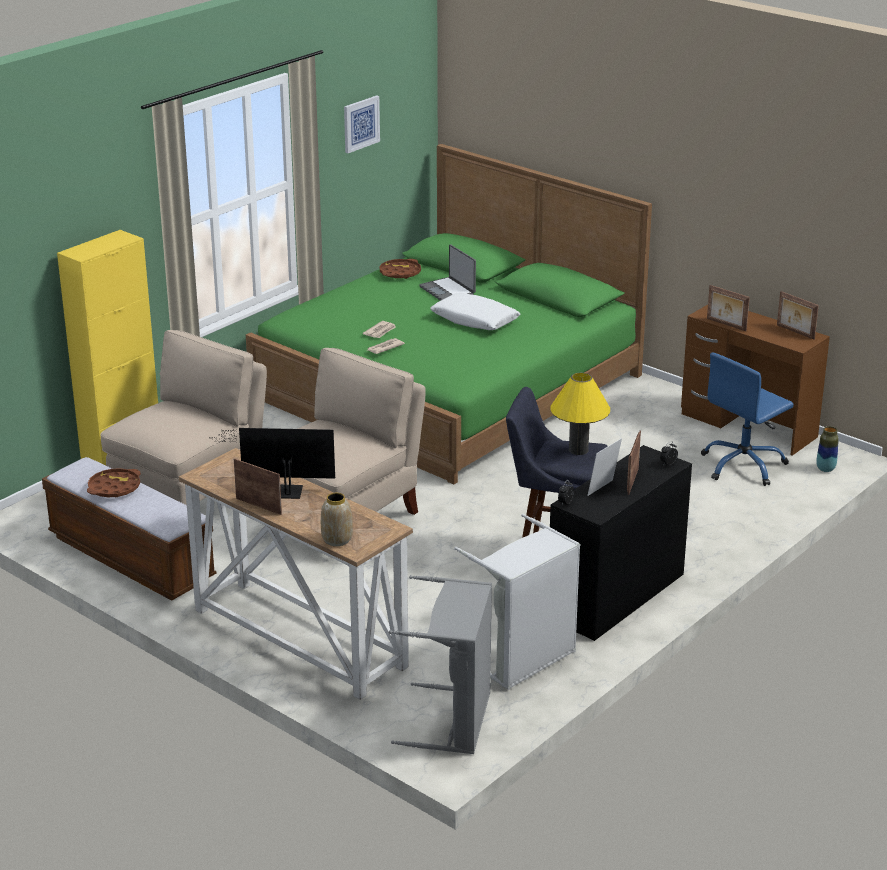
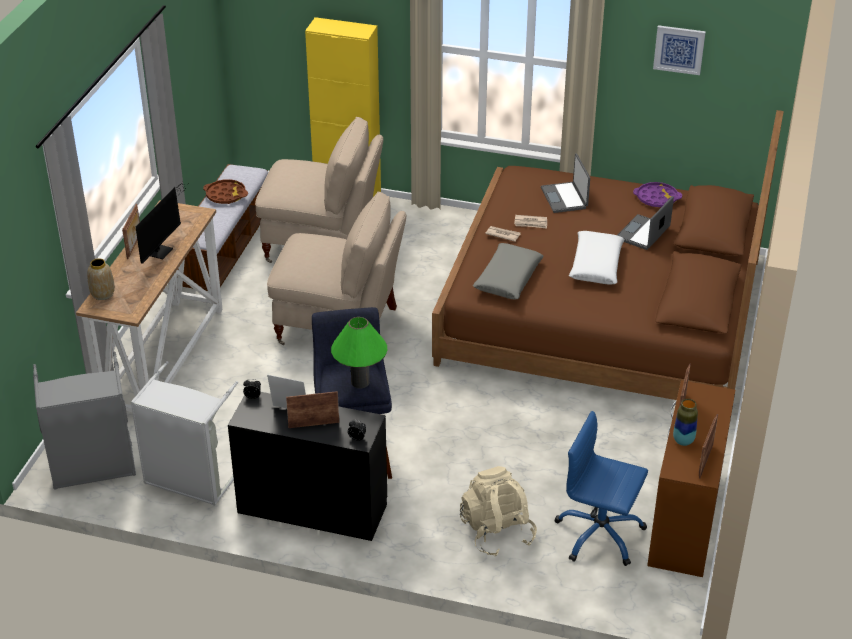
camera: 65 degrees right, 10 degrees up
(284, 491) = (162, 249): monitor -> monitor turned 45 degrees clockwise
(356, 308) = (565, 198): none -> laptop
(400, 273) = (657, 198): brown tray -> purple tray
(448, 386) = (603, 311): green bed -> brown bed
(456, 361) = (508, 278): none -> grey pillow
(578, 450) = (360, 382): yellow table lamp -> green table lamp
(710, 510) = (497, 532): none -> beige backpack
(825, 469) = (637, 597): vase -> vase (683, 441)

